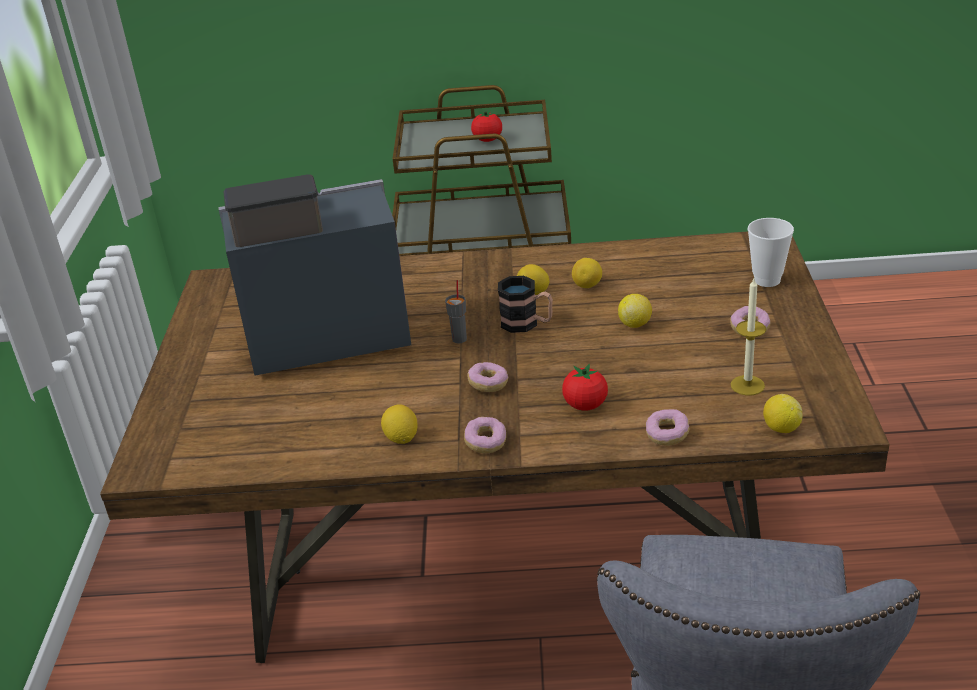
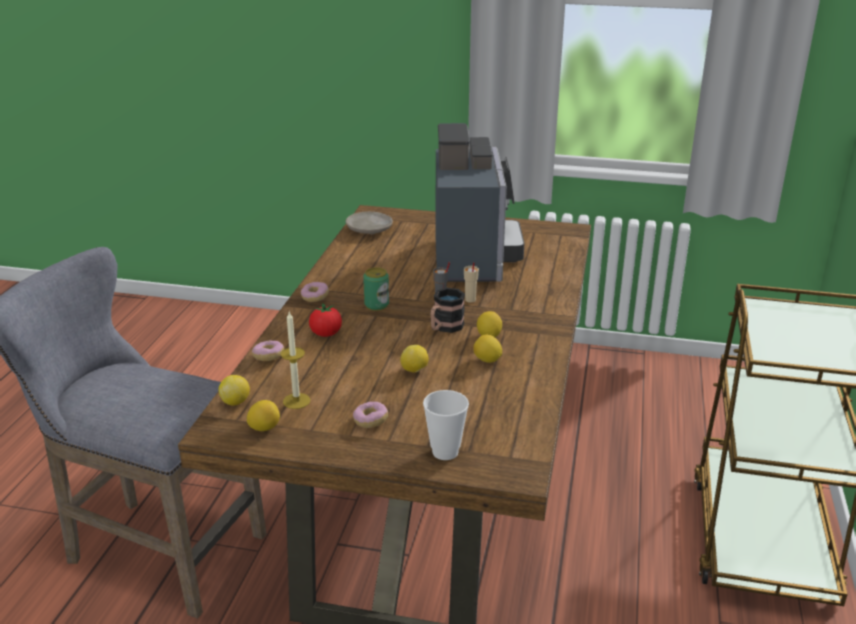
camera: 100 degrees right, 5 degrees down
(223, 452) = (370, 230): none -> beige plate
(401, 438) = (341, 274): lemon -> lemon (264, 428)
(447, 319) = (470, 300): none -> beige cup
(487, 140) = (805, 346): tomato -> none
(488, 384) = (376, 305): donut -> can

